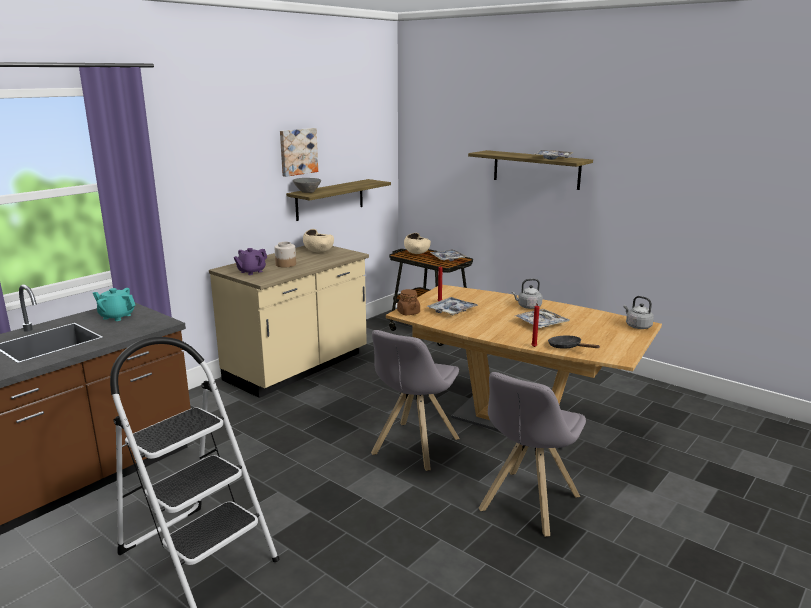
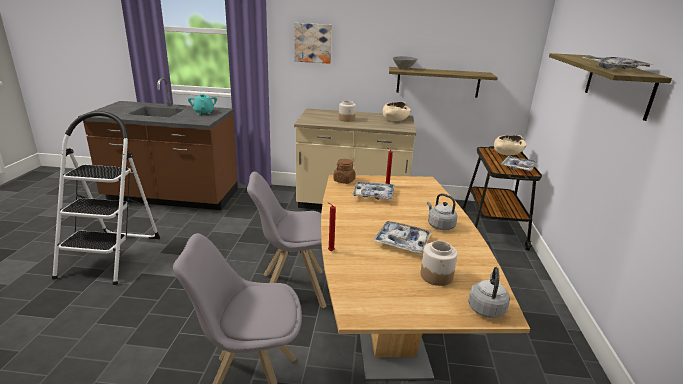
camera: 55 degrees right, 5 degrees up
(251, 272) = (317, 116): purple teapot -> none
(297, 151) = (408, 32): picture -> picture (313, 43)
(567, 347) = (352, 270): black frying pan -> none
(594, 327) = (436, 276): none -> jar

